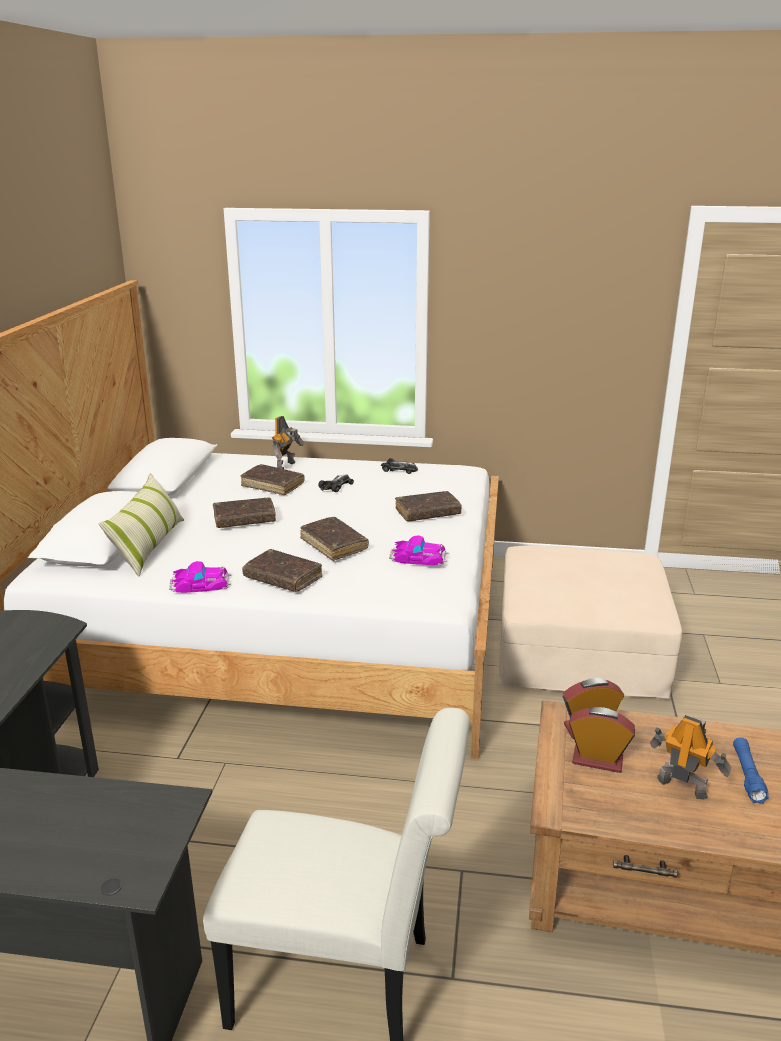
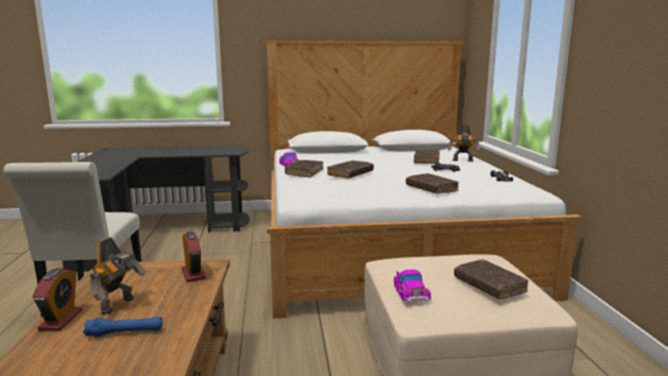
camera: 75 degrees right, 10 degrees down
(149, 546) = (325, 155): pillow -> none
(244, 519) = (370, 161): brown book -> brown book (489, 285)
(418, 557) = (348, 189): toy car -> toy car (410, 290)
(597, 760) = (156, 277): alarm clock -> alarm clock (61, 320)

